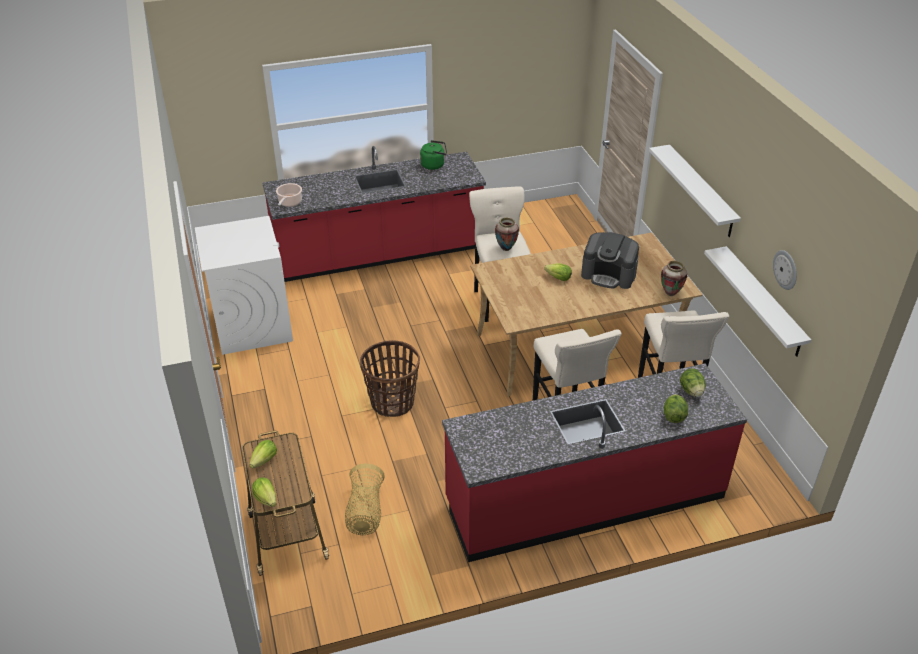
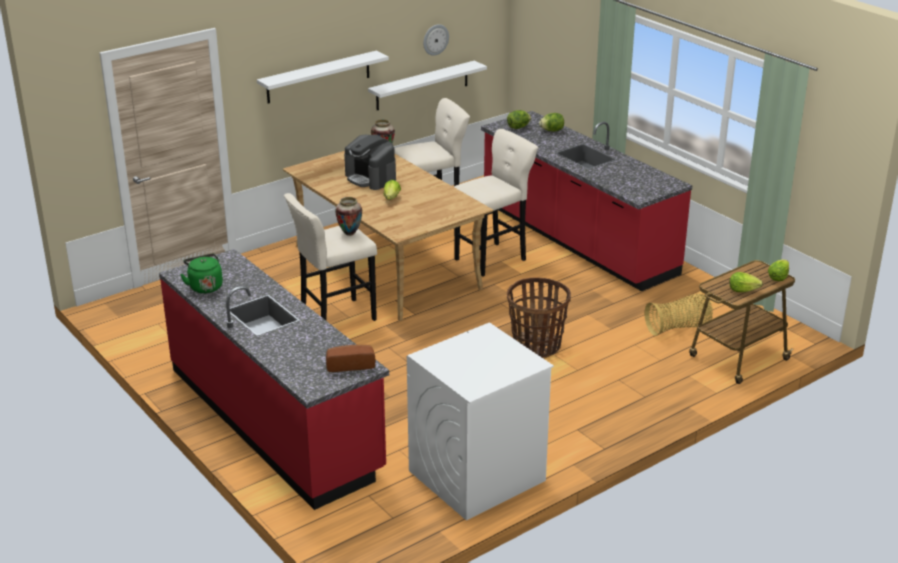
camera: 110 degrees left, 10 degrees down
(289, 203) = (350, 365): cooking pot -> bread
(609, 275) = (371, 178): coffee machine -> coffee machine turned 135 degrees clockwise

